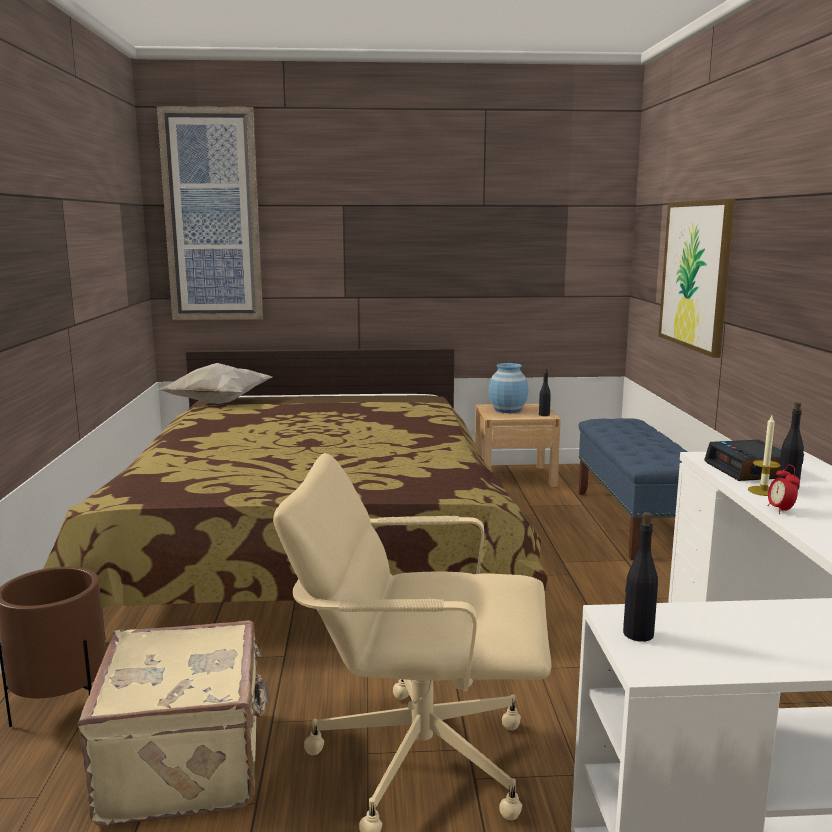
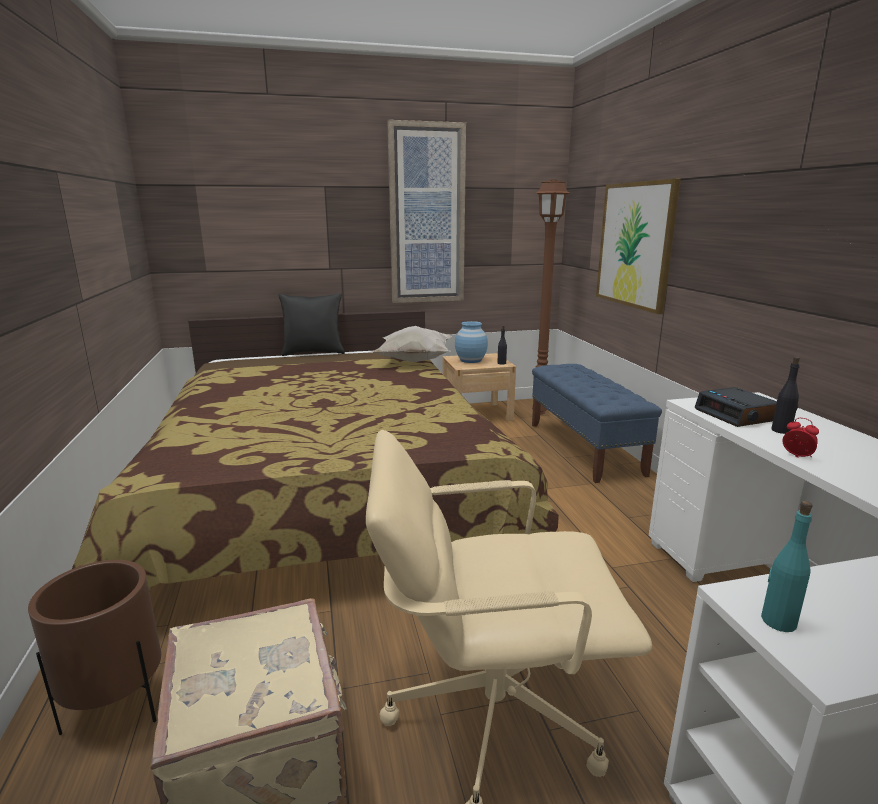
camera: 10 degrees left, 5 degrees up
(212, 216) = (205, 195): picture -> picture (427, 215)
(217, 403) = (223, 366): white pillow -> white pillow (413, 361)
(321, 393) = (313, 353): none -> black pillow
(595, 479) = (540, 412): none -> brown floor lamp
(637, 634) = (778, 621): black bottle -> turquoise bottle
(763, 491) = (765, 436): candle -> none
(780, 510) = (797, 456): alarm clock -> alarm clock turned 150 degrees clockwise

